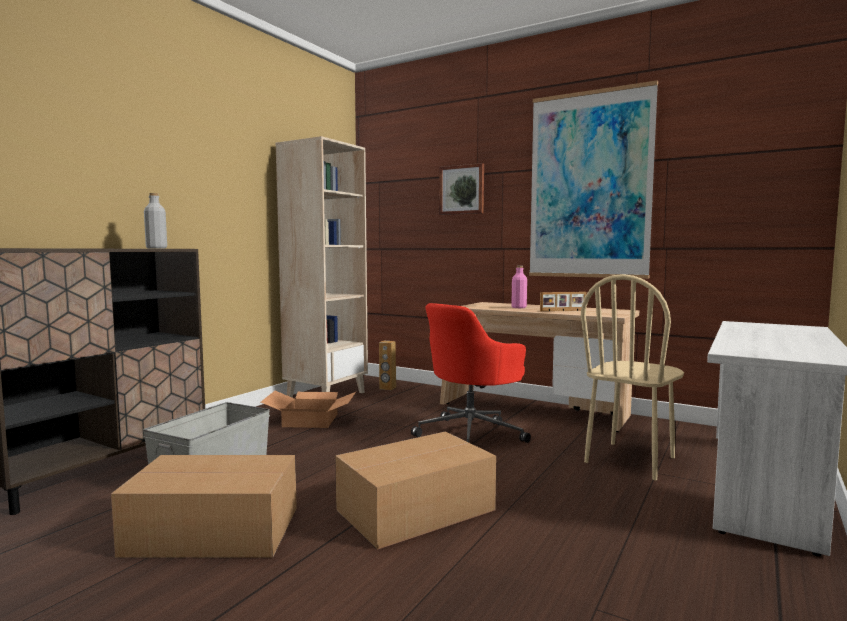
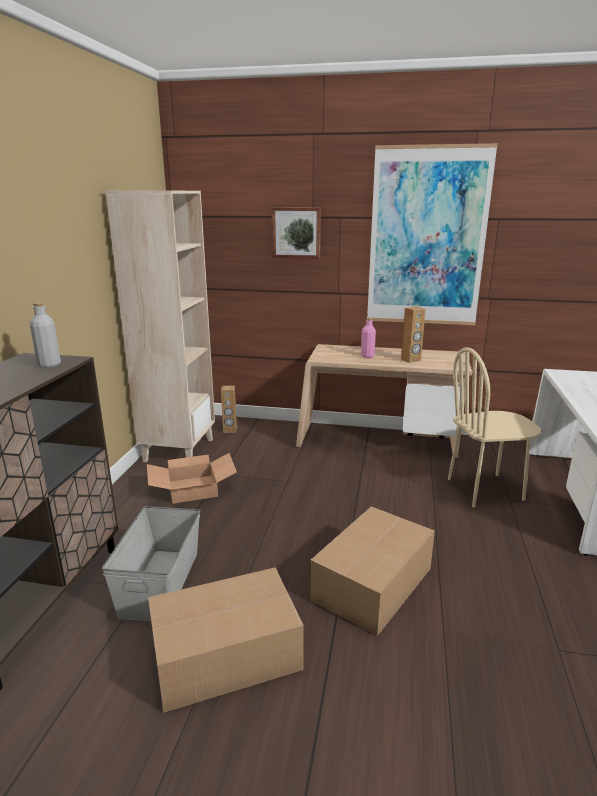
camera: 20 degrees left, 15 degrees up
(471, 434) = (349, 481): red office chair -> none
(563, 311) = (411, 360): picture frame -> brown speaker
(630, 460) = (485, 489): beige chair -> beige chair turned 60 degrees clockwise

